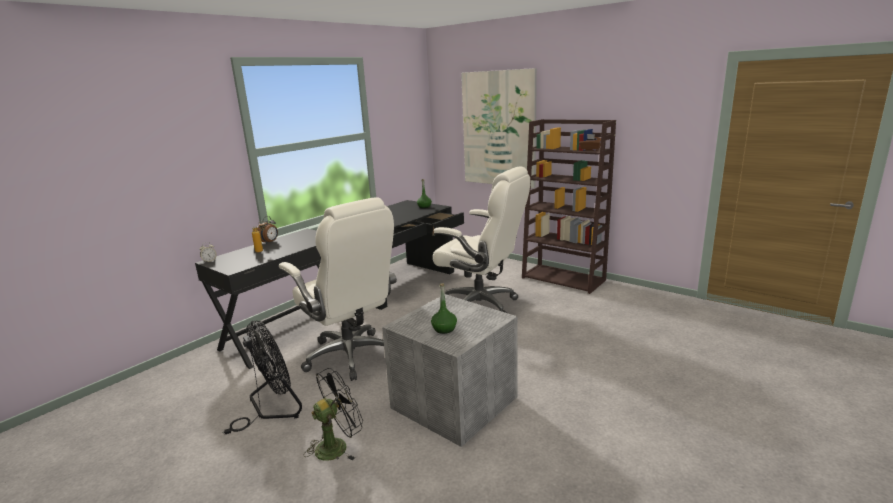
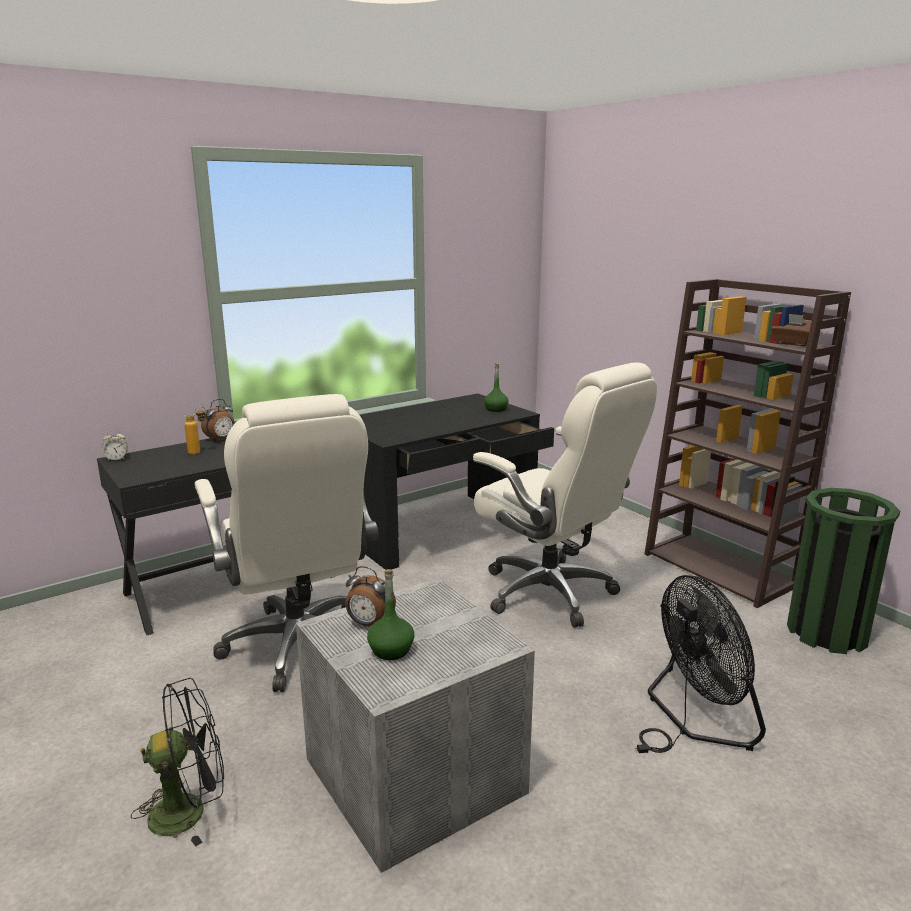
camera: 15 degrees right, 0 degrees up
(268, 405) = (136, 706): black fan -> black fan (686, 715)
(423, 320) = (369, 624): none -> alarm clock
(498, 129) = (643, 290): picture -> none
(627, 299) = (827, 632): none -> green trash can

